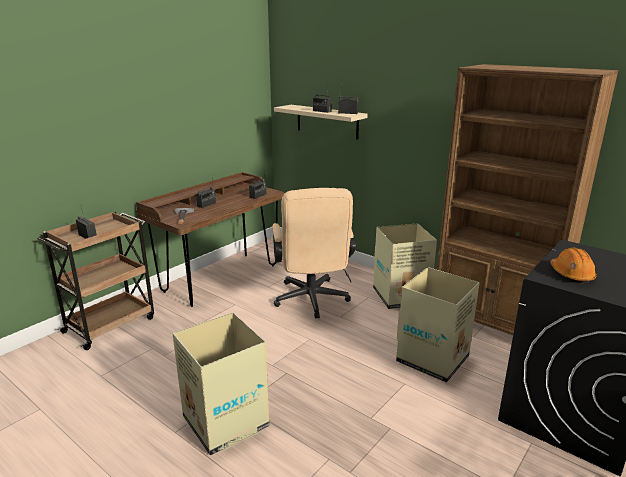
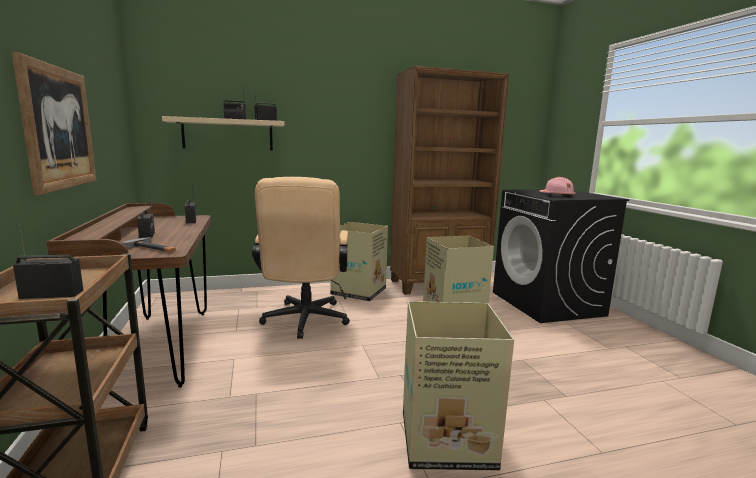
camera: 55 degrees left, 10 degrees down
(164, 133) = (59, 128): none -> picture
(312, 301) = (304, 322): beige office chair -> beige office chair turned 60 degrees clockwise
(571, 274) = (557, 196): orange hard hat -> pink hard hat

